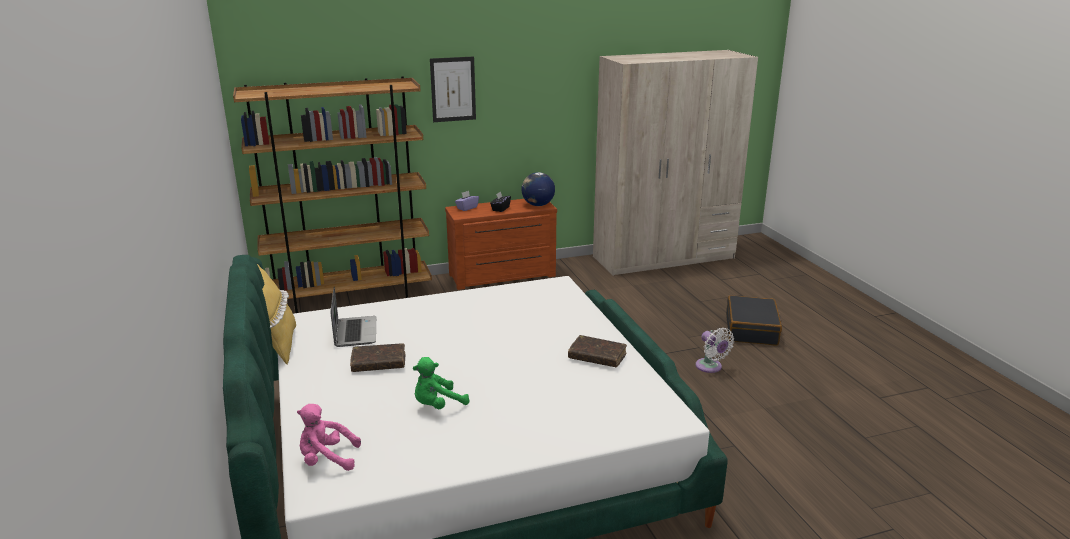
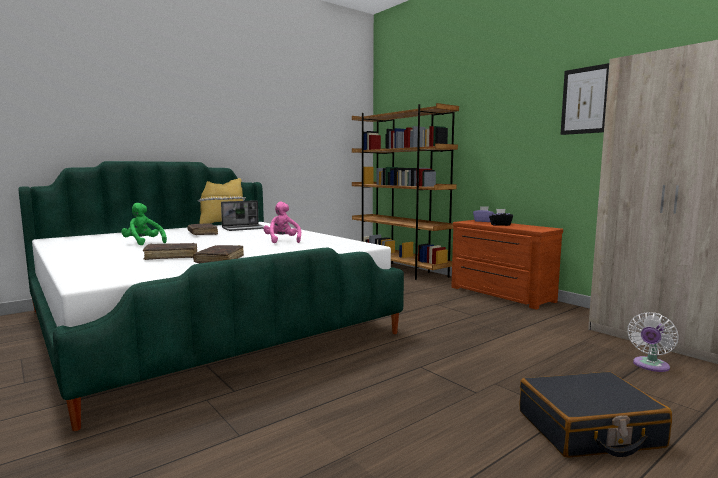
camera: 70 degrees right, 15 degrees down
(327, 459) = (87, 237): pink plush toy -> pink plush toy (282, 241)
(453, 89) = (491, 116): picture -> picture (585, 100)
(537, 205) = (534, 228): globe -> none
(558, 383) = (171, 256): none -> brown book
(710, 367) = (428, 404): white fan -> white fan (650, 366)

